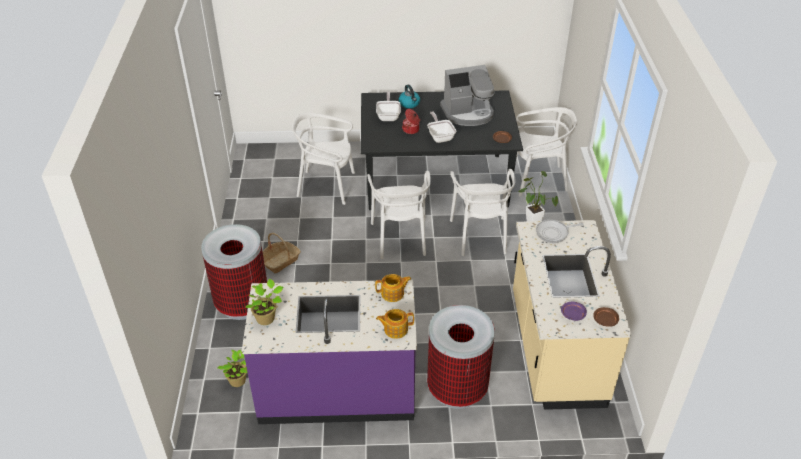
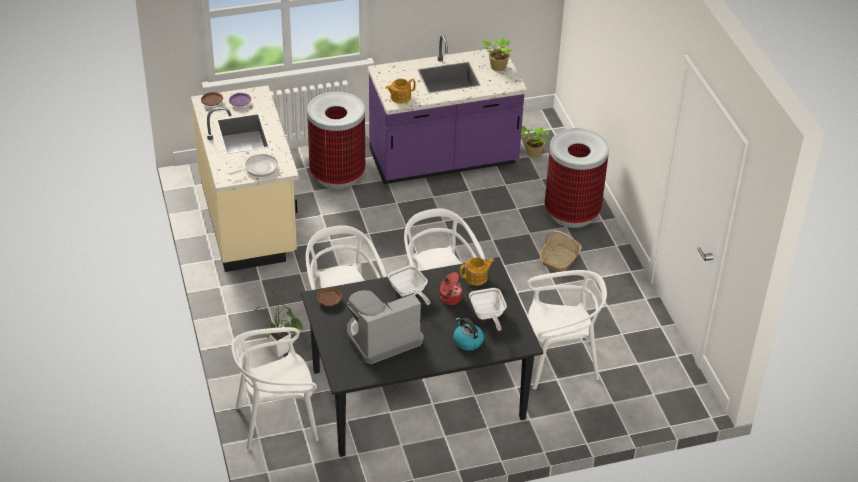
camera: 165 degrees right, 0 degrees up
(395, 329) = (388, 74): teapot -> teapot (476, 277)

